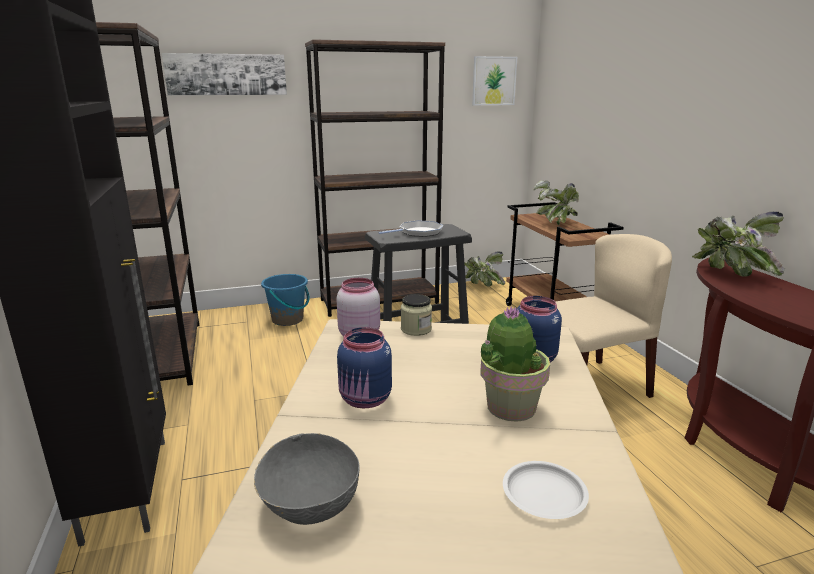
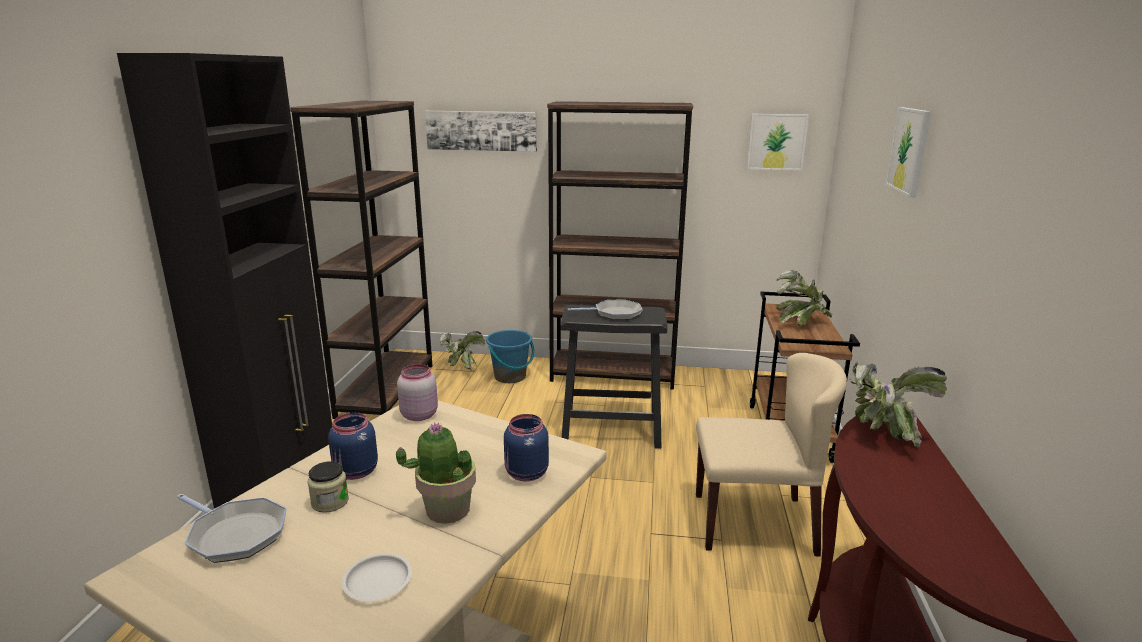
camera: 25 degrees right, 0 degrees up
(309, 503) = (235, 534): grey bowl -> frying pan
(416, 329) = (469, 420): jar -> jar (330, 502)
(482, 286) = (742, 378): potted plant -> potted plant (461, 368)
(666, 60) = (909, 150): none -> picture

